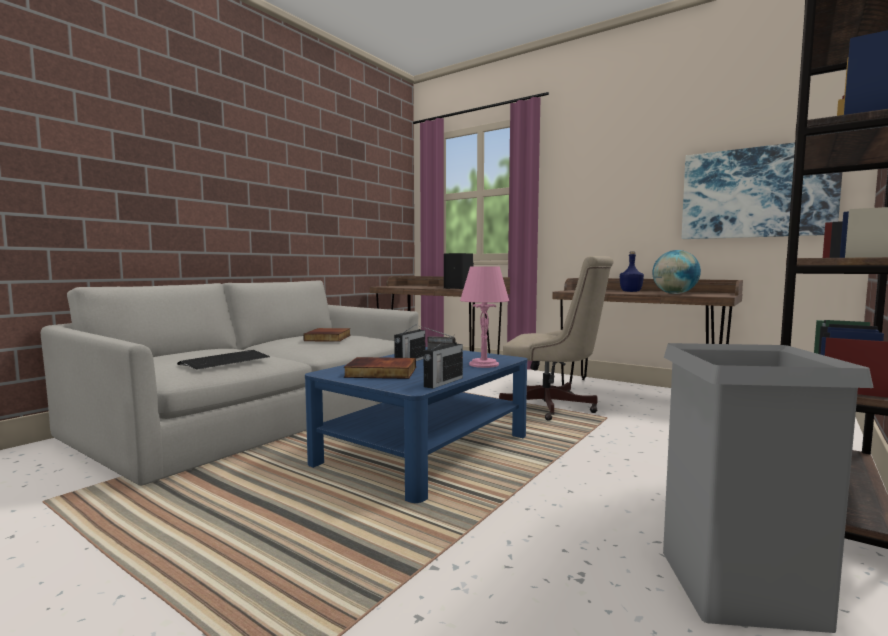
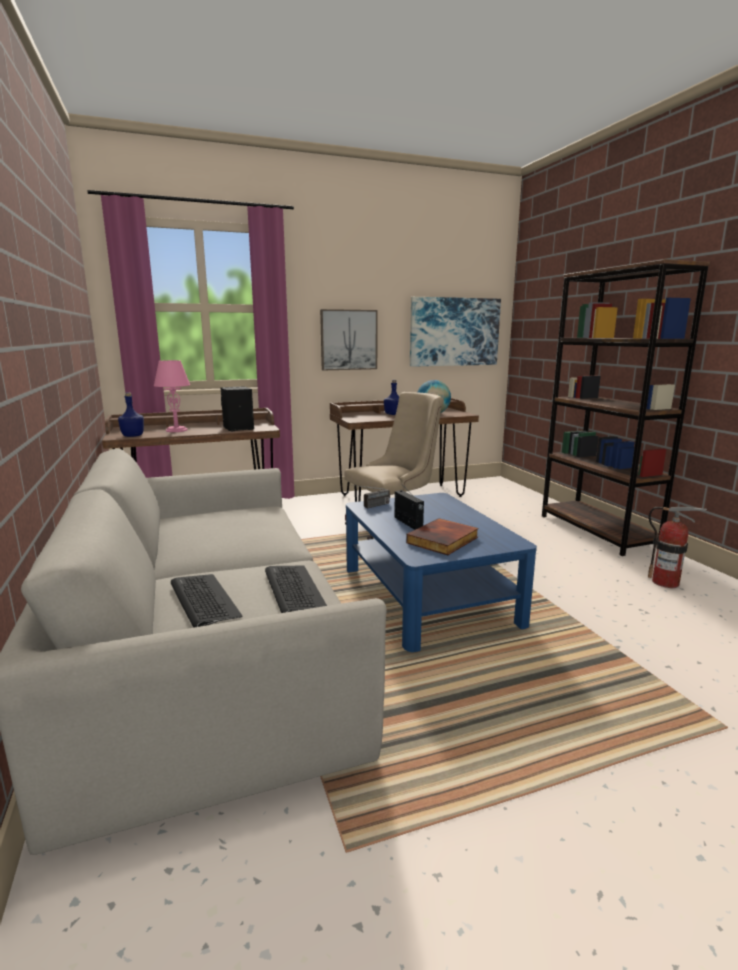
camera: 55 degrees left, 10 degrees up
(194, 353) = (203, 600): none -> keyboard
(329, 338) = (228, 524): book -> none
(390, 286) = (133, 436): none -> blue bottle
(443, 382) = (503, 531): radio -> none
(483, 364) = (453, 507): pink table lamp -> pink table lamp (176, 430)
(605, 212) = (348, 340): none -> picture
(738, 587) = (665, 582): grey trash can -> fire extinguisher

